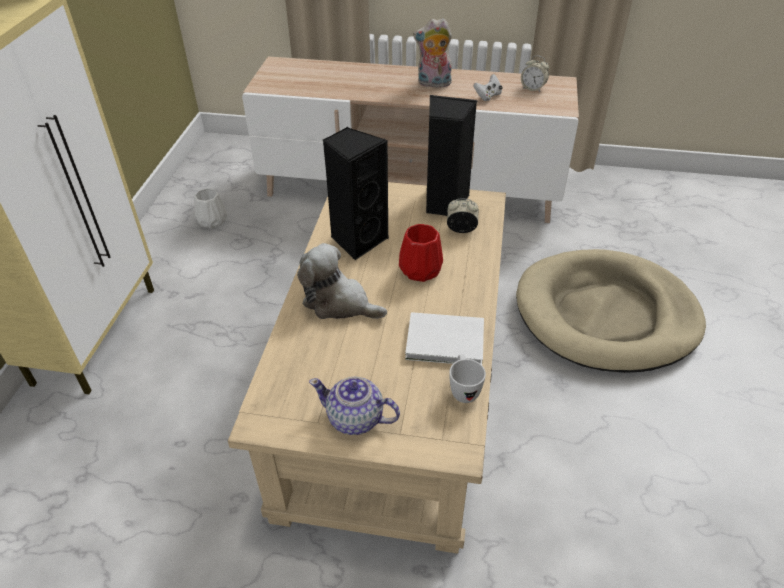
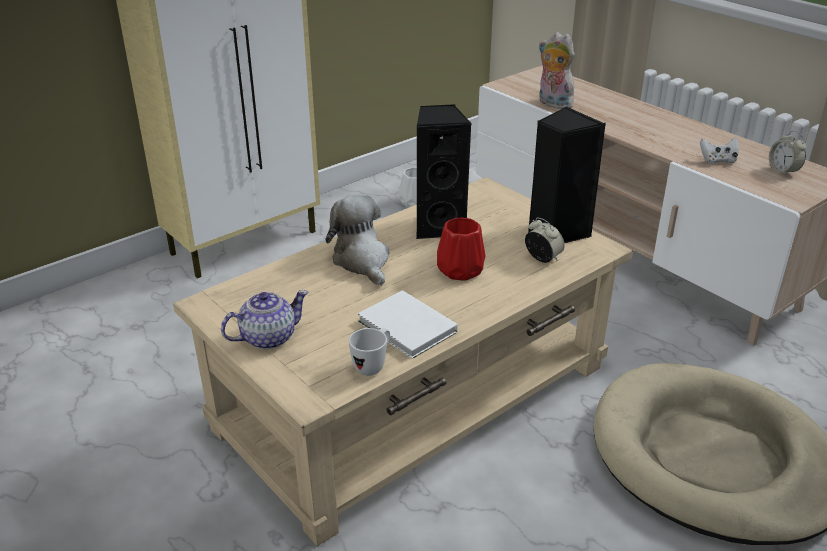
camera: 40 degrees right, 10 degrees down
(356, 419) = (267, 337): teapot -> teapot turned 90 degrees clockwise
(433, 84) = (672, 132): plush toy -> plush toy (552, 104)

